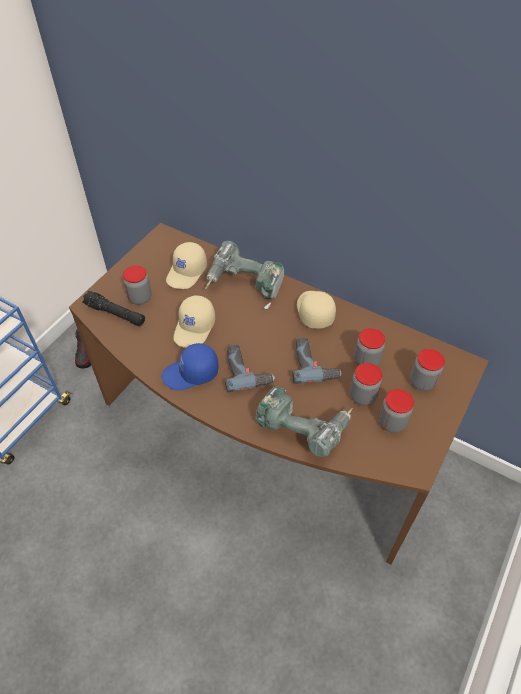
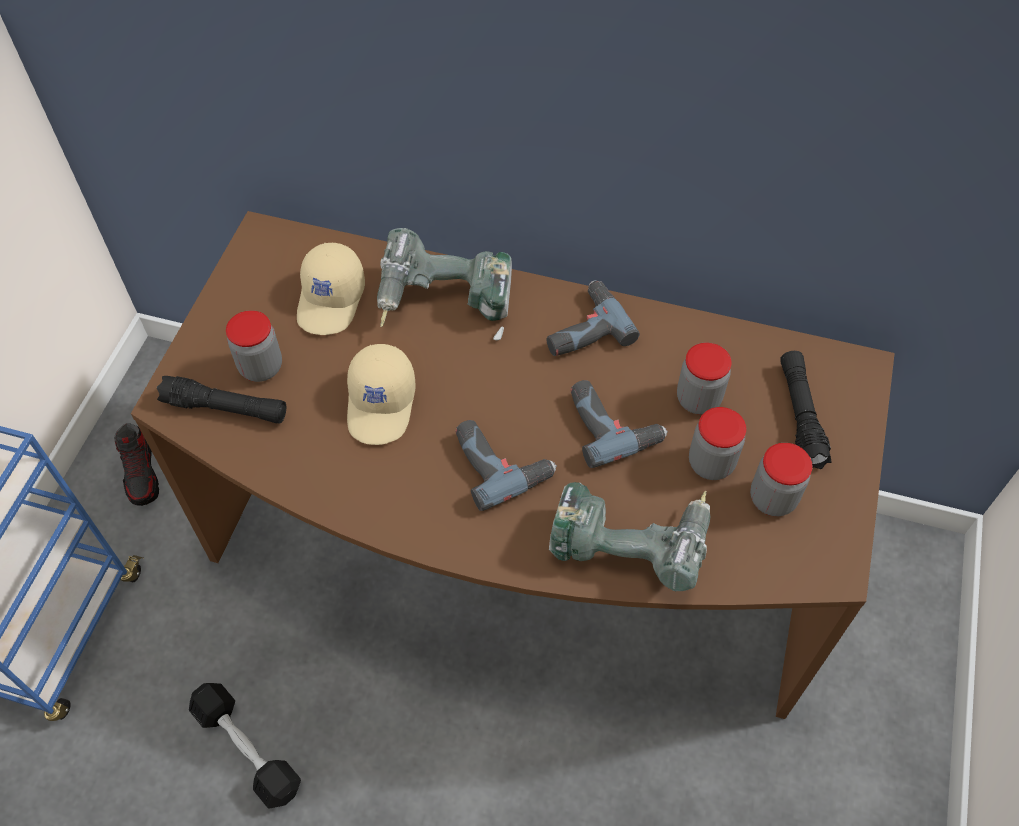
camera: 15 degrees left, 5 degrees up
(93, 503) = (247, 749): none -> black dumbbell
(191, 374) = (404, 491): blue cap -> none
(314, 312) = (582, 327): beige cap -> power drill
(422, 382) = (800, 415): jar -> black flashlight

